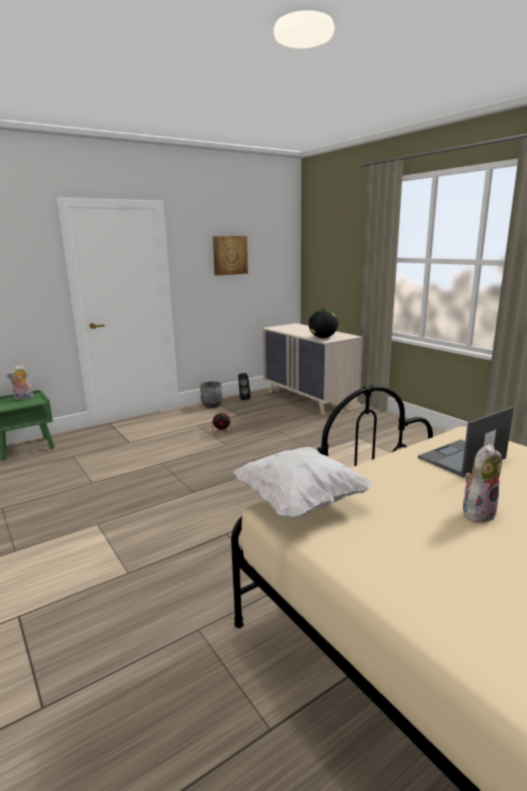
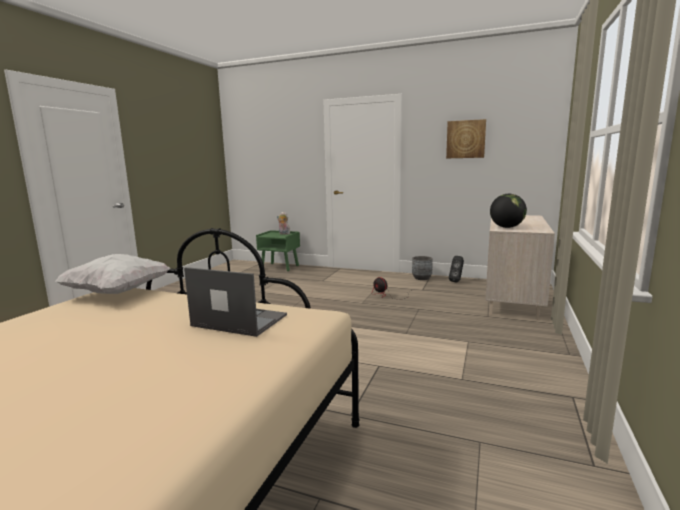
camera: 55 degrees right, 5 degrees down
(477, 512) = (115, 339): plush toy -> none

